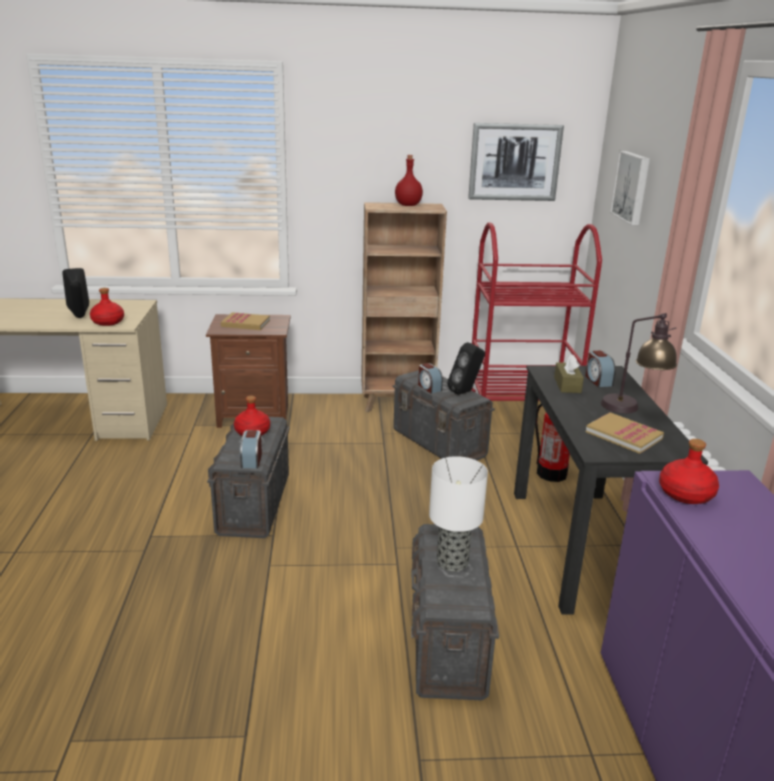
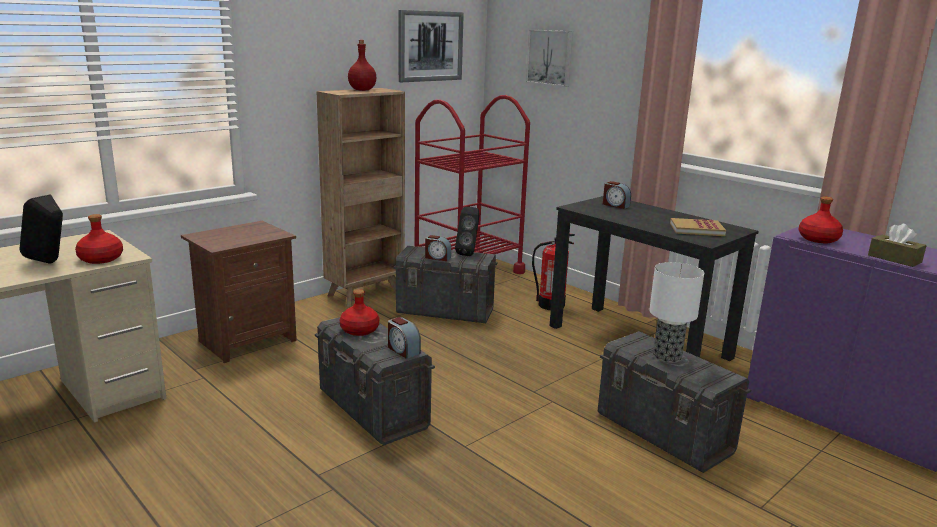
camera: 40 degrees left, 5 degrees down
(245, 323) = (234, 235): book -> none
(567, 385) = (606, 211): brown tissue box -> brown tissue box (894, 259)
(632, 410) = (669, 216): table lamp -> none

